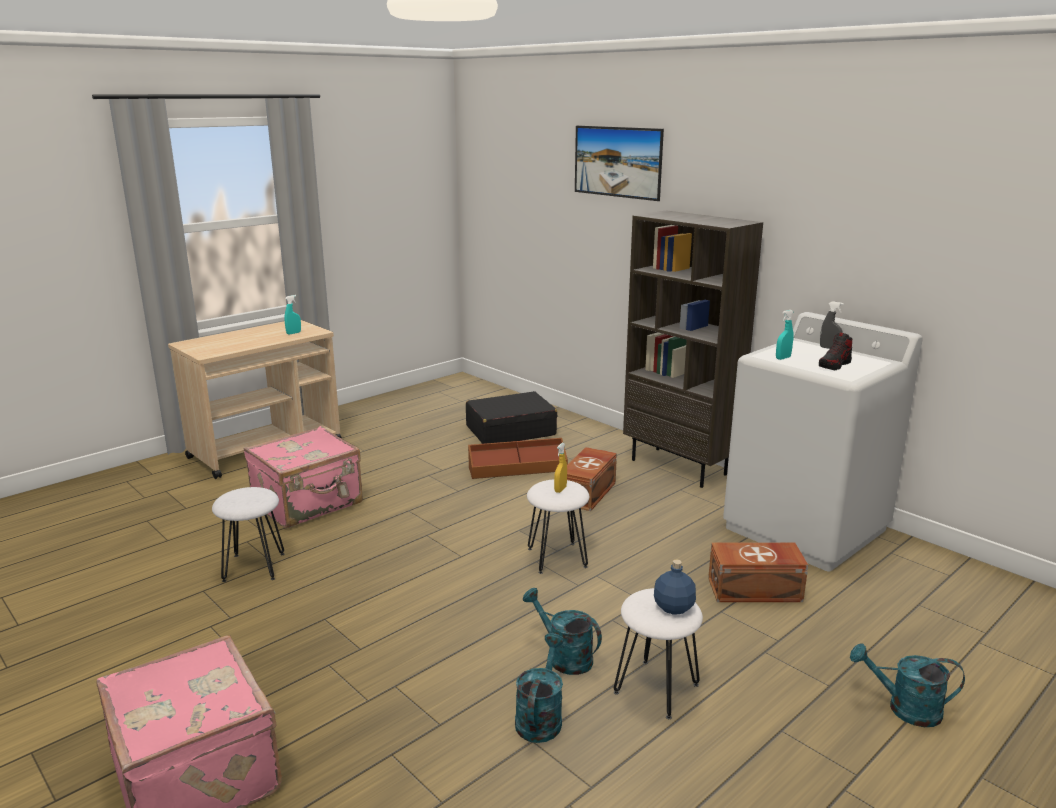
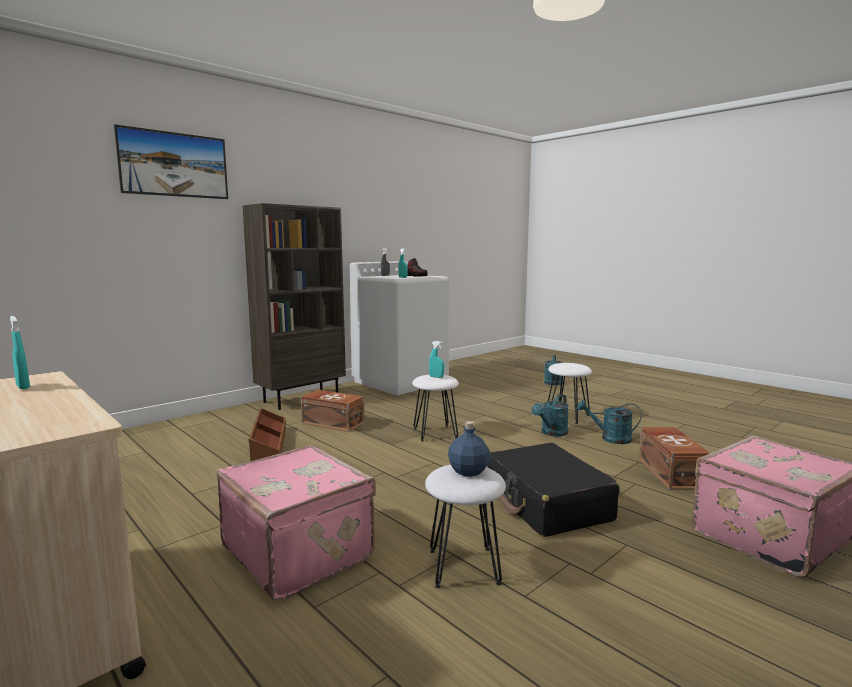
camera: 90 degrees left, 10 degrees down
(510, 430) = (166, 448): black suitcase -> black suitcase (547, 504)
(560, 489) = (436, 377): yellow spray bottle -> turquoise spray bottle
(674, 608) = (570, 364): blue bottle -> blue bottle (469, 471)
(756, 590) = (468, 395): brown storage box -> brown storage box (671, 473)

